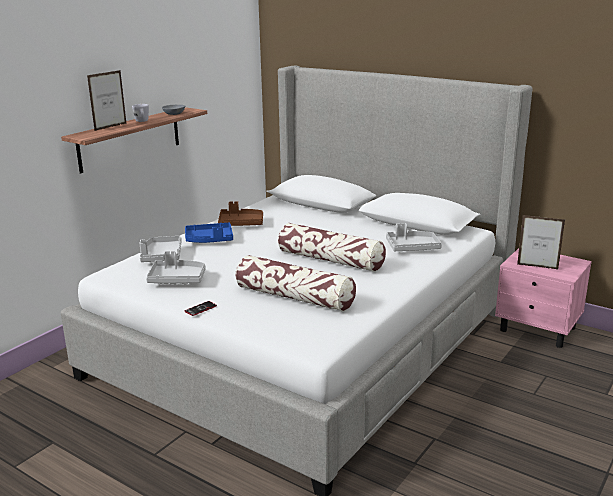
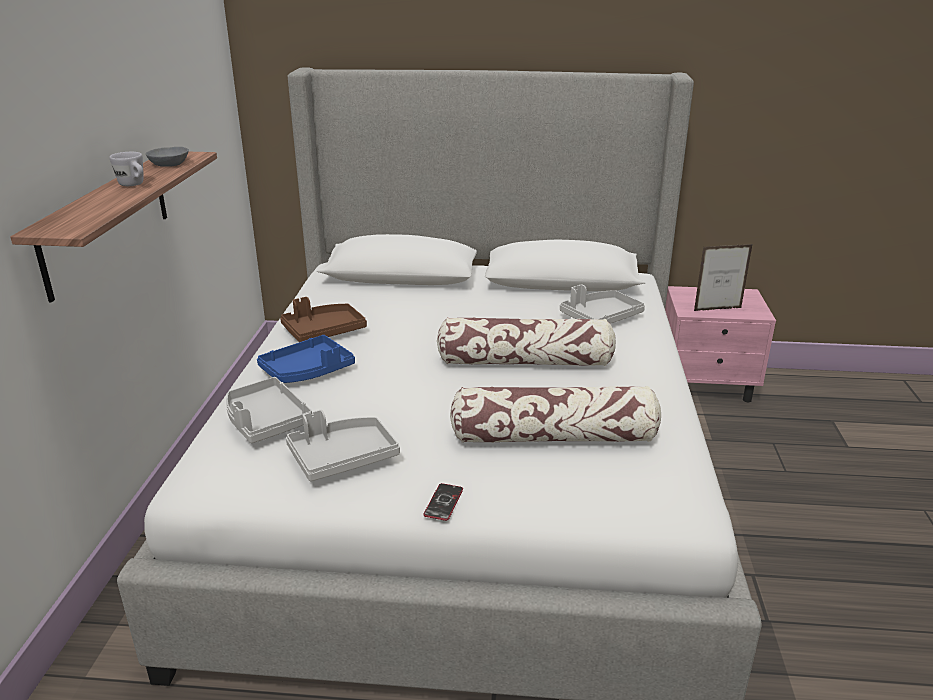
camera: 30 degrees left, 5 degrees up
(111, 127) = (89, 203): picture frame -> none

